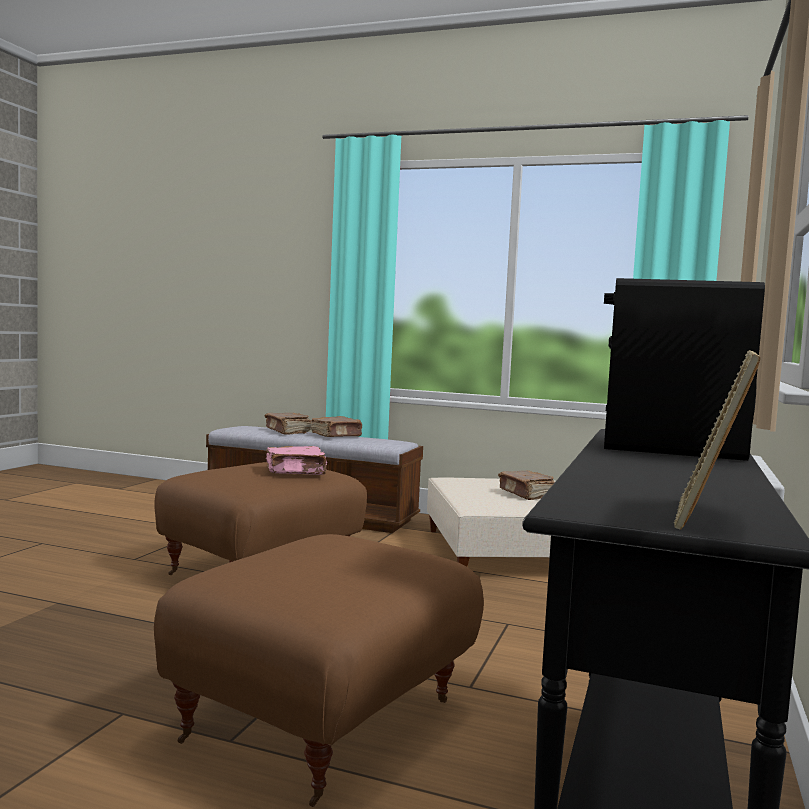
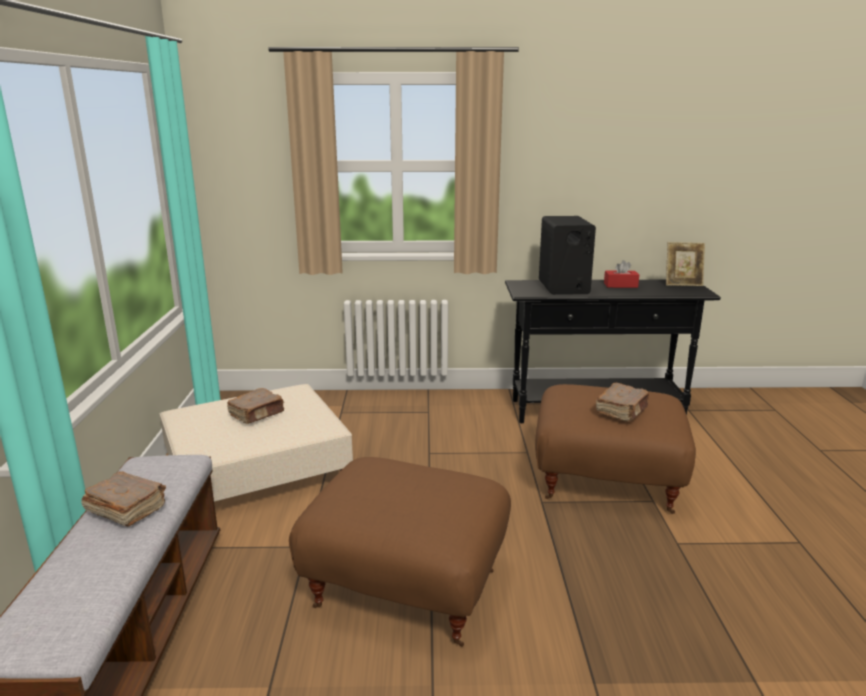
camera: 110 degrees left, 15 degrees up
(287, 431) = (92, 563): brown book -> brown book (622, 411)
(296, 472) = (397, 474): pink book -> none
(688, 473) = (620, 285): none -> red tissue box

